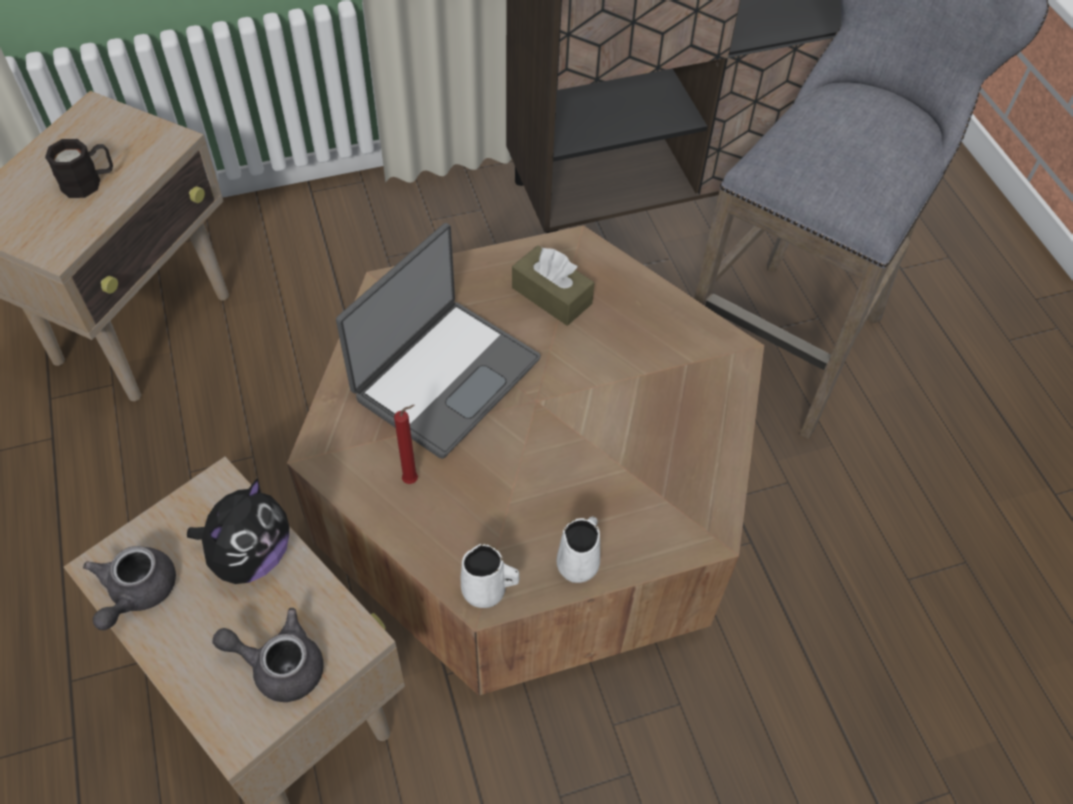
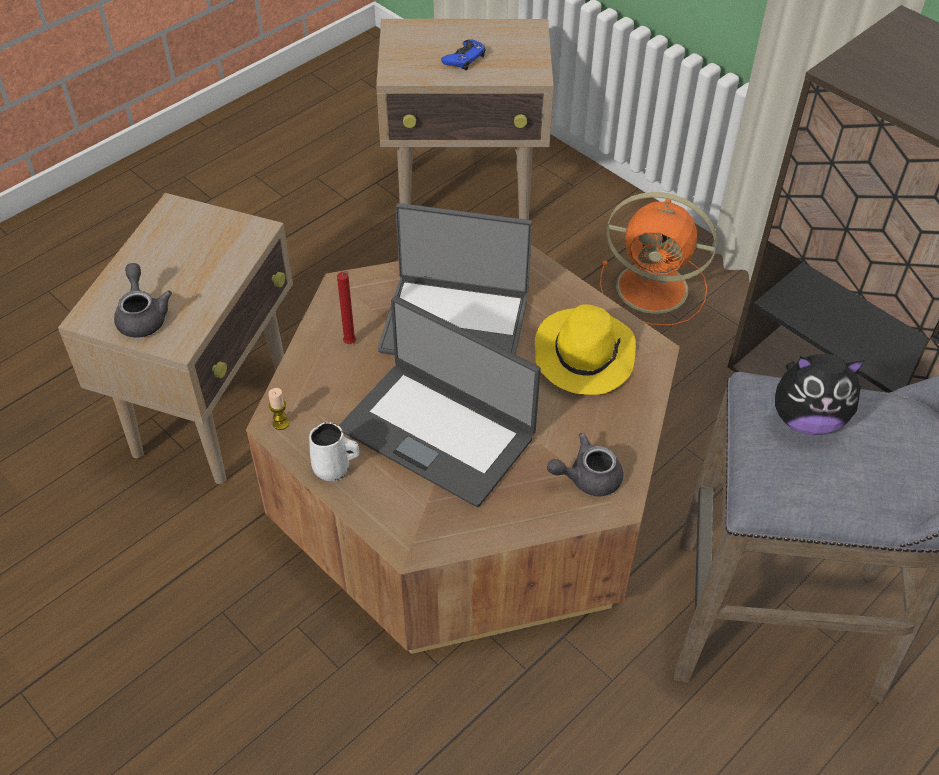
camera: 65 degrees right, 5 degrees down
(89, 182) = (464, 58): black mug -> blue game controller
(136, 593) = (162, 230): grey teapot -> grey teapot (587, 478)
(251, 556) = (214, 268): plush toy -> plush toy (807, 419)
(391, 242) = (655, 288): none -> orange fan
(486, 591) = (281, 423): white mug -> candle
(551, 295) = (583, 355): brown tissue box -> yellow hat
(580, 451) = (438, 432): none -> laptop

